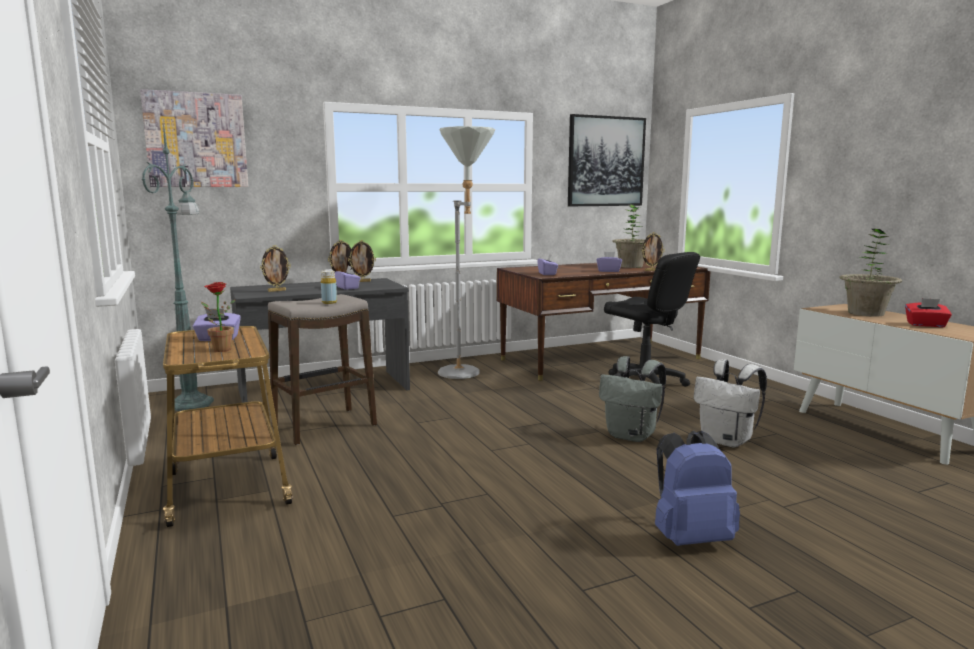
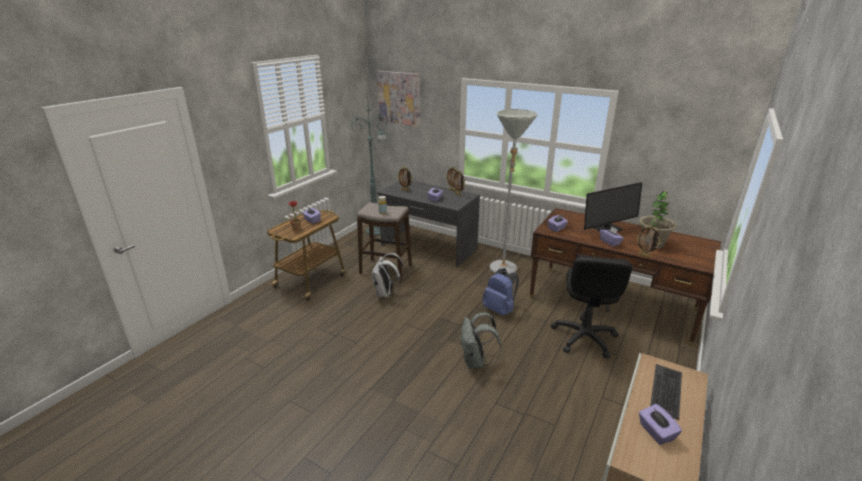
camera: 55 degrees right, 15 degrees up
(576, 267) = (606, 228): none -> monitor
(606, 161) = (694, 139): picture -> none
(690, 538) = (359, 420): blue backpack -> blue backpack (500, 310)
(727, 441) = (511, 404): white backpack -> white backpack (386, 294)
(866, 313) = (667, 391): potted plant -> keyboard
(926, 325) = (656, 432): red tissue box -> purple tissue box

